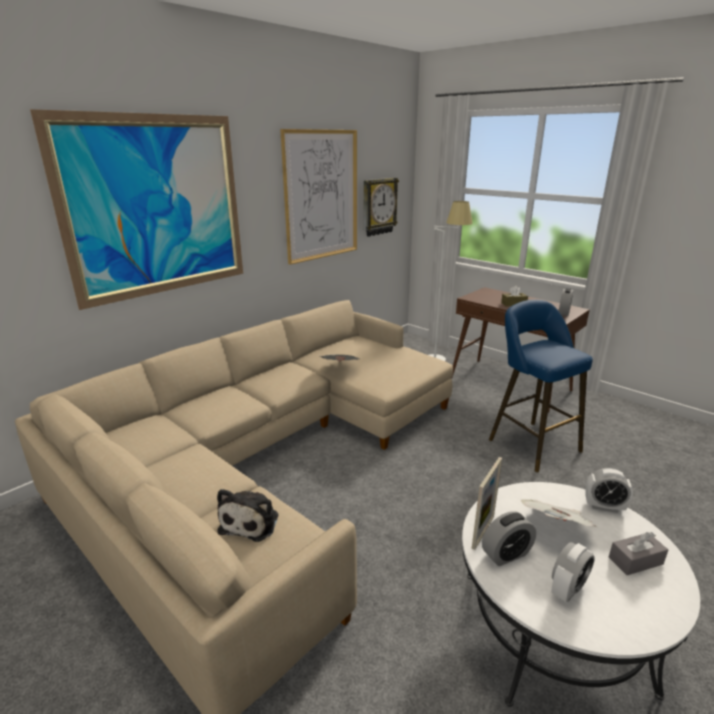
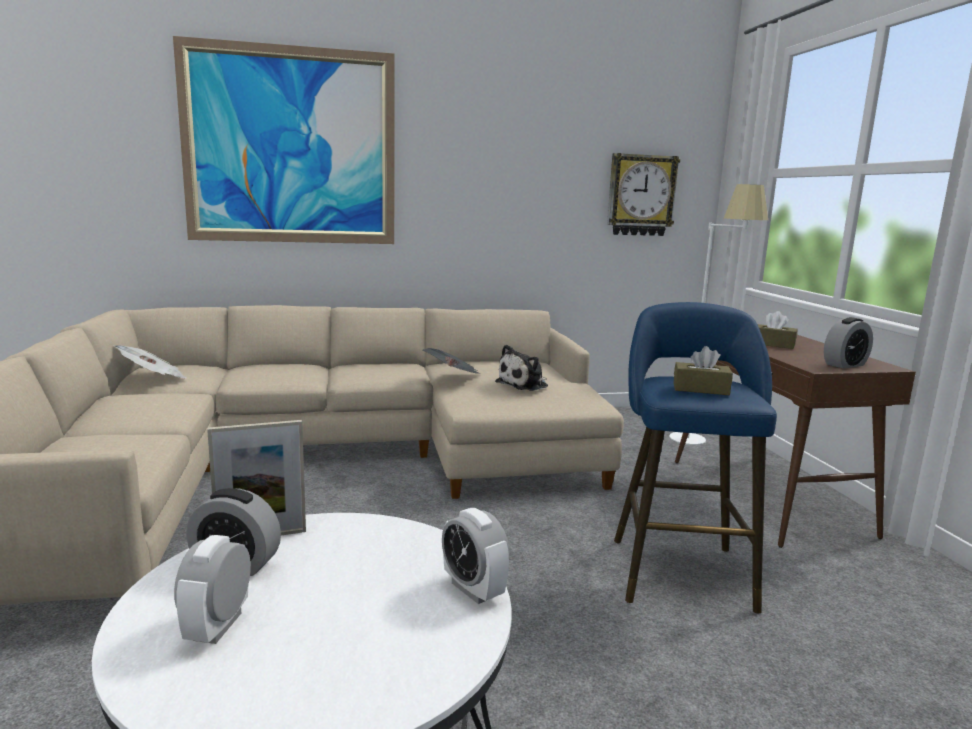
camera: 35 degrees right, 10 degrees down
(251, 521) = (111, 446): plush toy -> plush toy (524, 384)
(321, 196) = (532, 165): picture -> none
(555, 352) = (700, 389): none -> brown tissue box
(556, 527) = (354, 574): newspaper -> newspaper (153, 378)
(567, 589) = (217, 626): alarm clock -> alarm clock turned 105 degrees clockwise
(635, 560) = (373, 656): grey tissue box -> none

